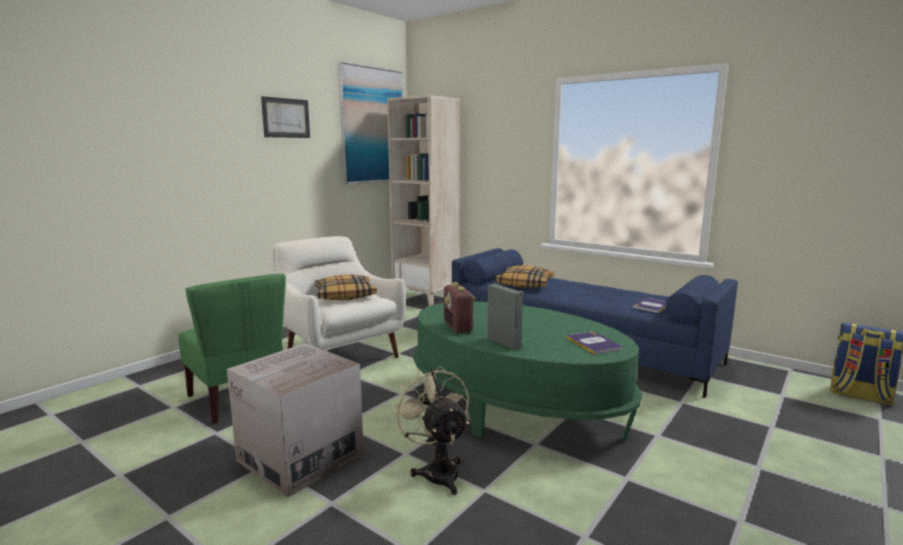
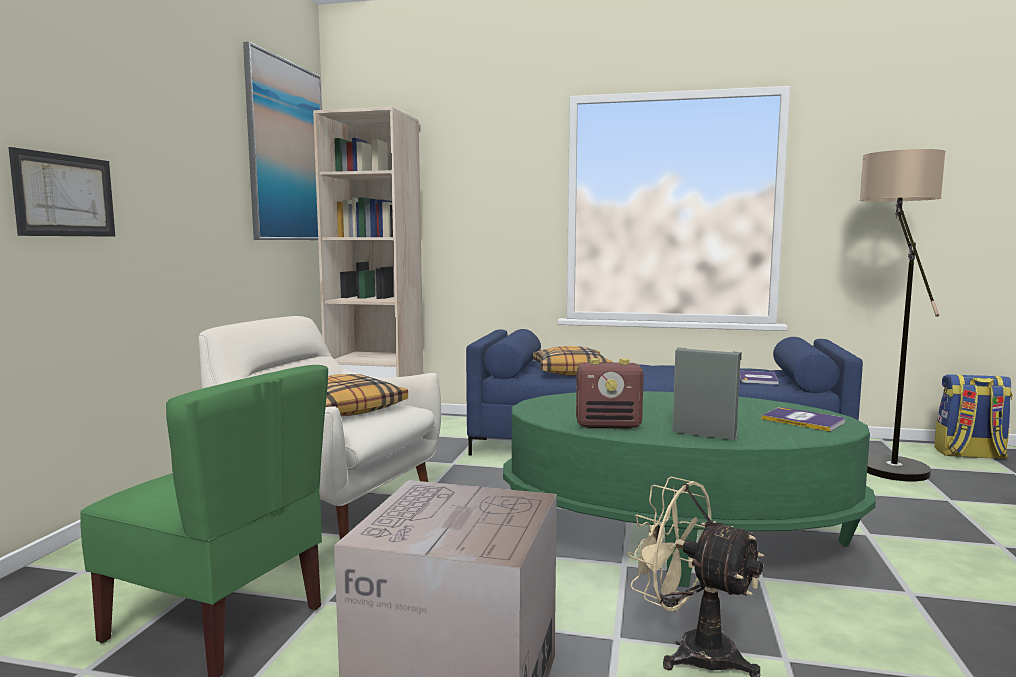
camera: 25 degrees left, 5 degrees down
(286, 118) = (176, 119): picture -> picture (64, 195)
(458, 327) = (609, 425): radio -> radio turned 45 degrees counterclockwise
(762, 387) = (885, 462): none -> floor lamp

